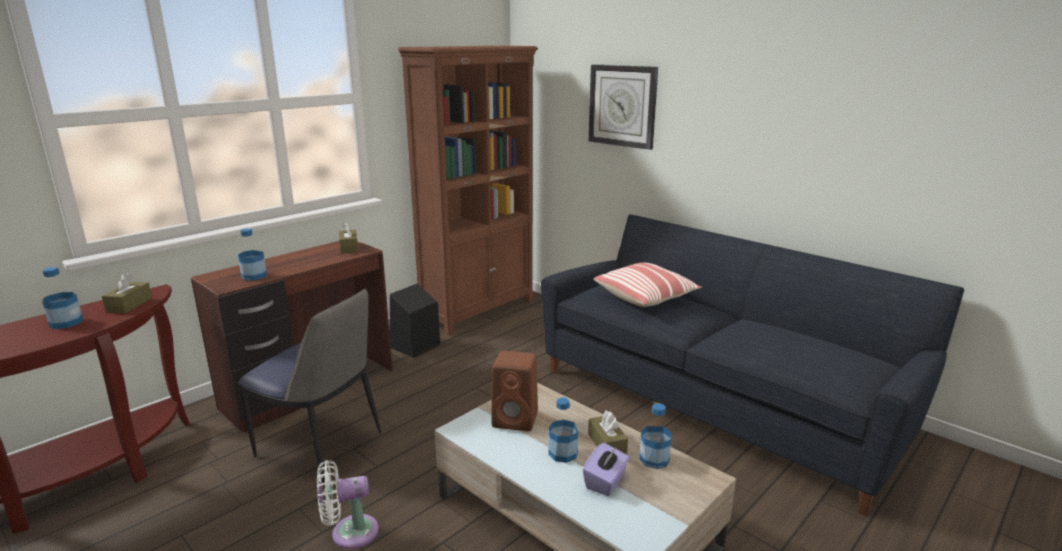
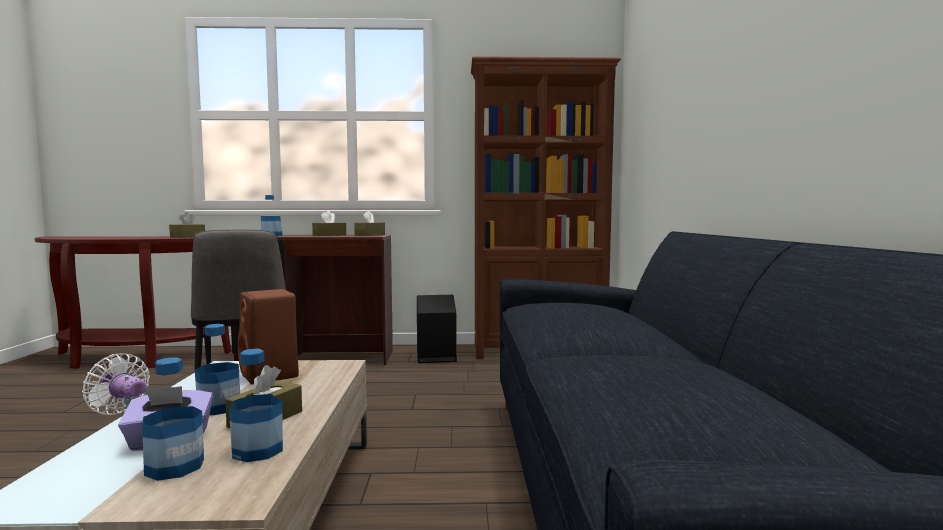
camera: 45 degrees right, 15 degrees down
(66, 323) = (145, 237): bottle -> bottle (175, 467)
(311, 258) = (329, 235): none -> brown tissue box
(622, 106) = (683, 93): wall clock -> none
(646, 297) = (585, 310): pillow -> none

